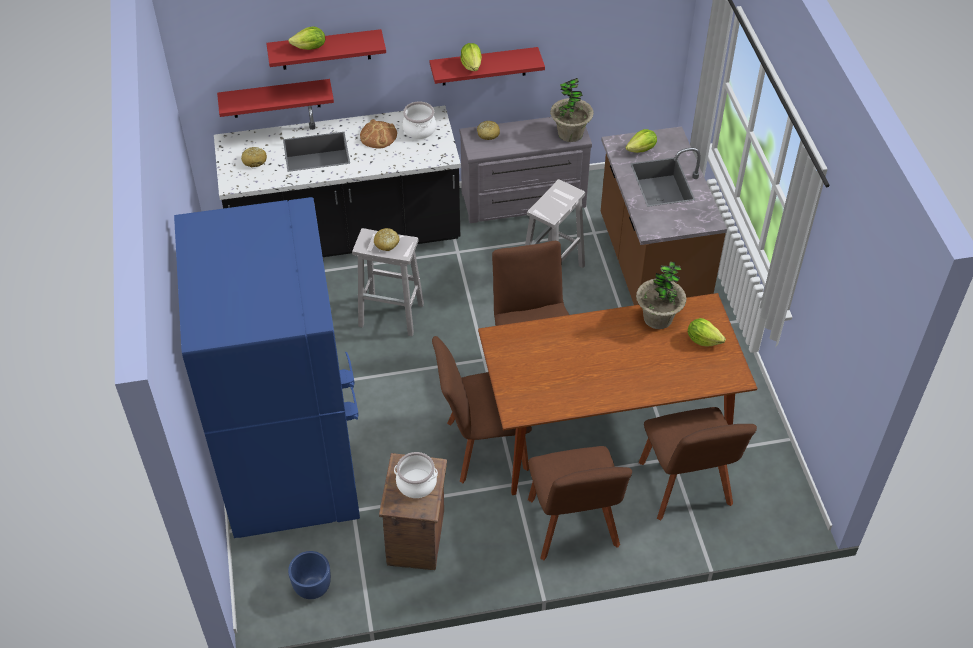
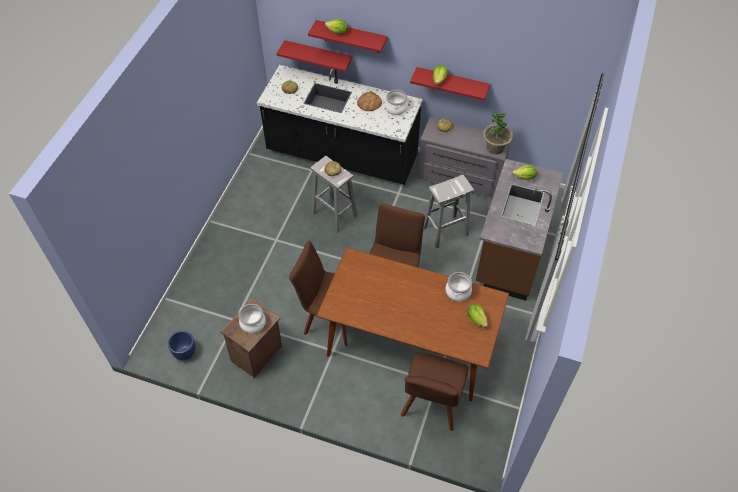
camera: 30 degrees right, 5 degrees up
(291, 466) = (221, 278): blue fridge -> none
(573, 527) = (348, 394): brown chair -> none
(658, 318) = (458, 292): potted plant -> cooking pot

